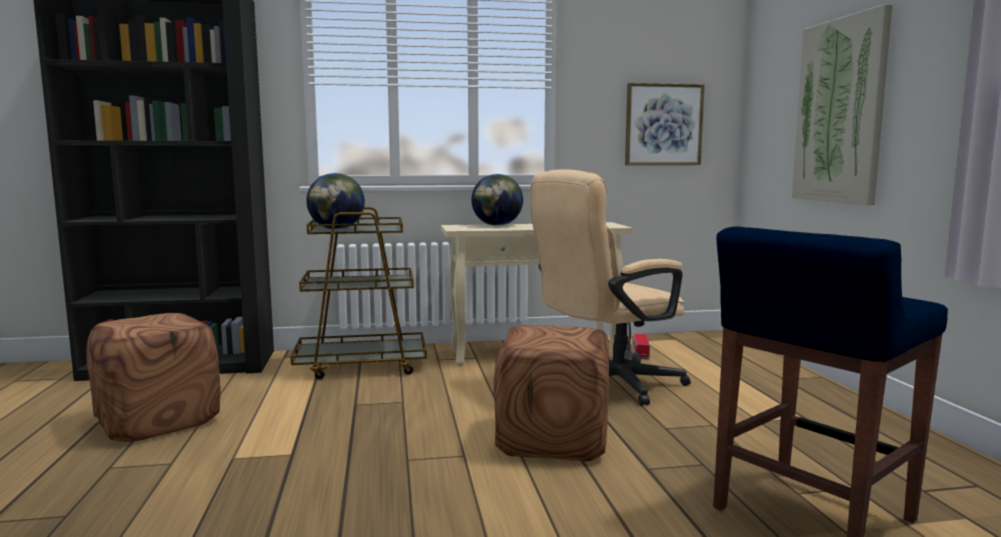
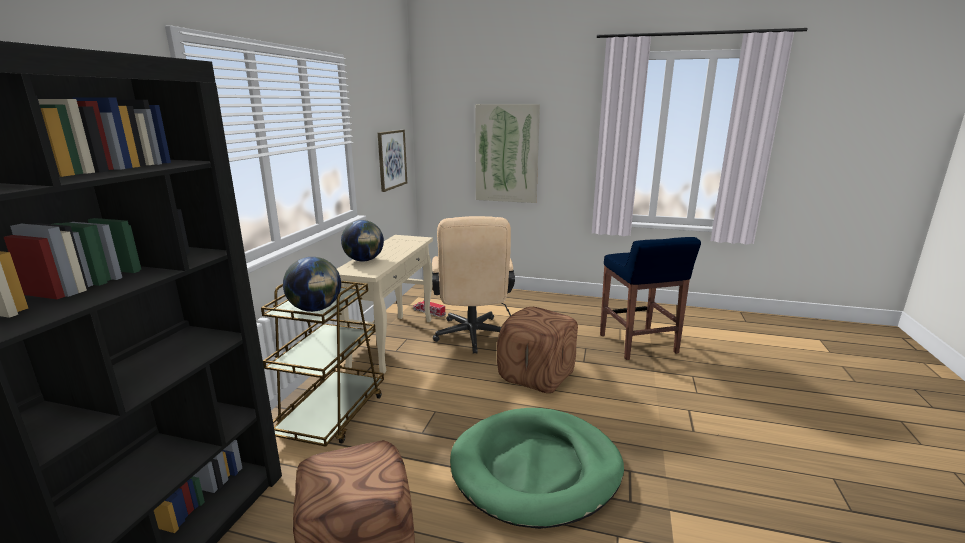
camera: 65 degrees left, 10 degrees up
(314, 474) = (536, 469): none -> green dog bed

